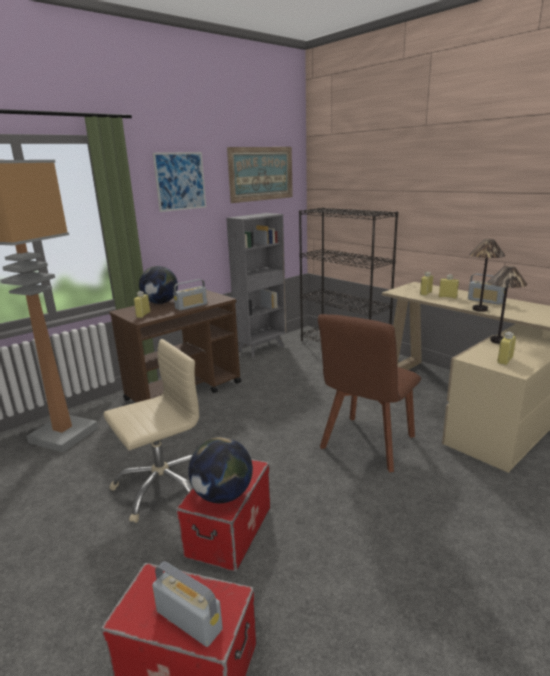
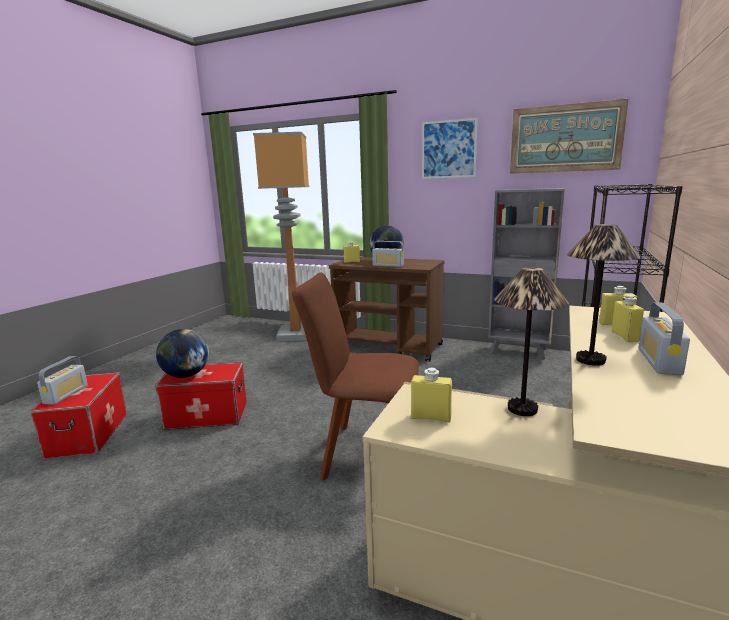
camera: 65 degrees right, 5 degrees down
(163, 486) = (251, 379): beige office chair -> none

